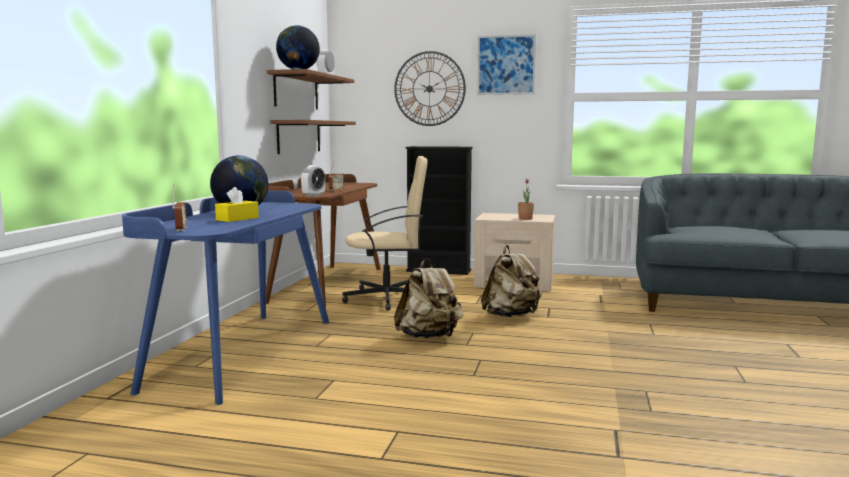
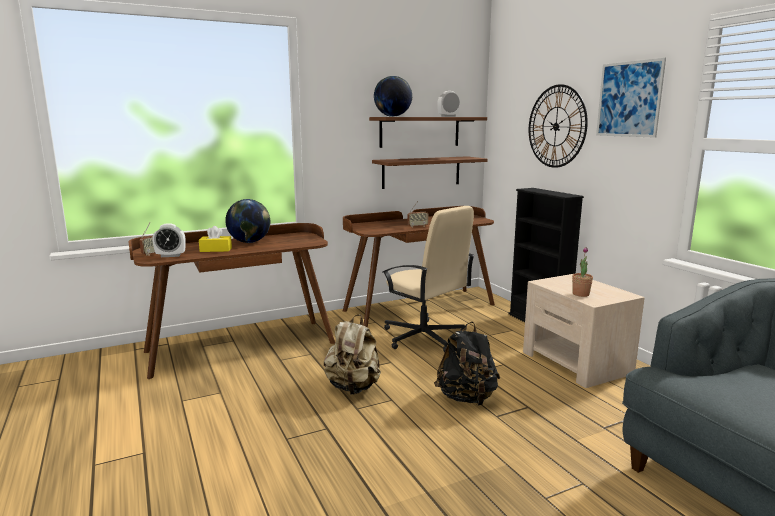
camera: 50 degrees right, 5 degrees up
(243, 352) = (241, 346): blue desk -> brown desk
(313, 195) = (372, 231): alarm clock -> alarm clock (170, 256)
(511, 316) = (467, 398): beige backpack -> black backpack

